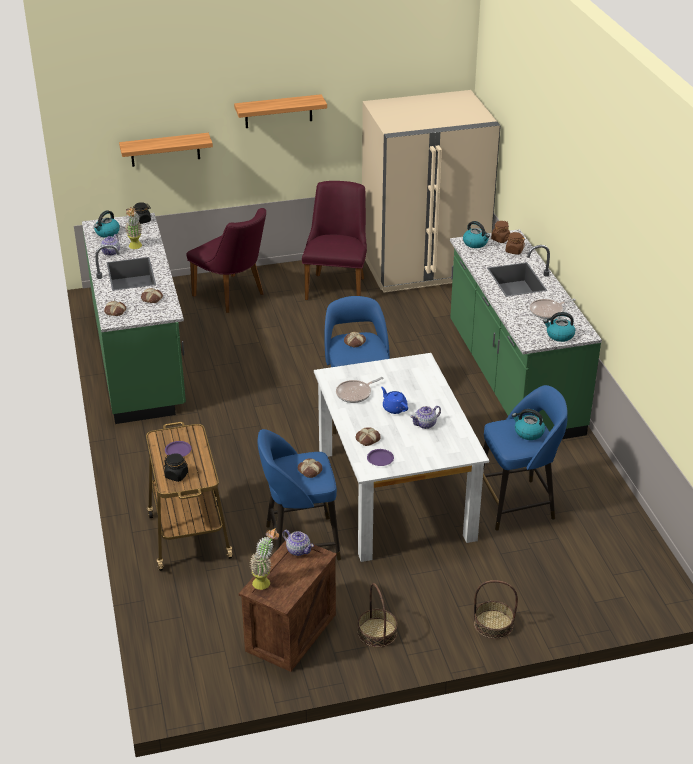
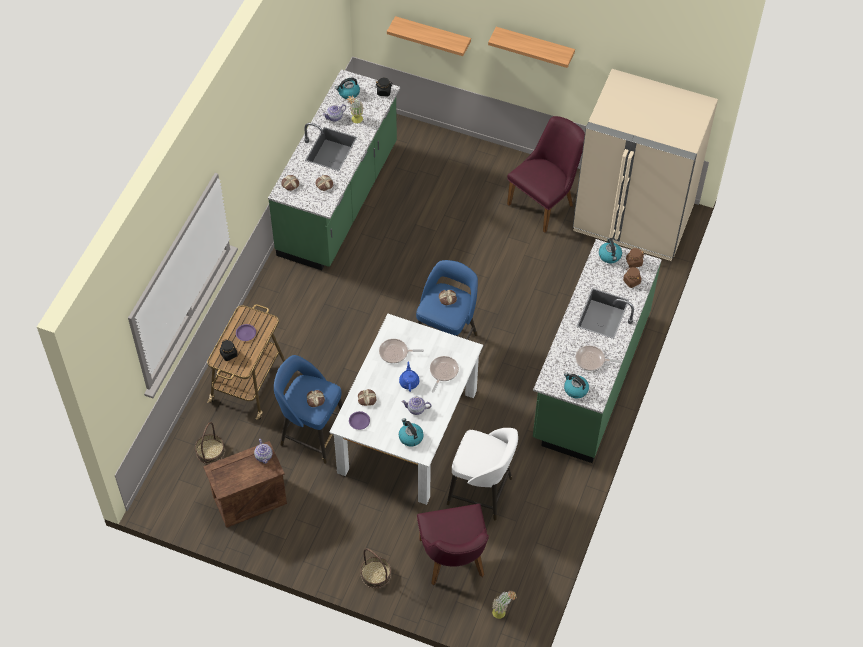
camera: 35 degrees right, 20 degrees up
(233, 296) = (456, 171): purple chair -> purple chair (454, 563)
(265, 581) = (225, 467): potted plant -> potted plant (502, 612)
(377, 632) = (300, 533): basket -> basket (210, 451)
(418, 387) = (443, 372): none -> frying pan
(517, 504) = (482, 492): blue stool -> white stool
(528, 432) = (487, 456): kettle -> kettle (410, 437)

